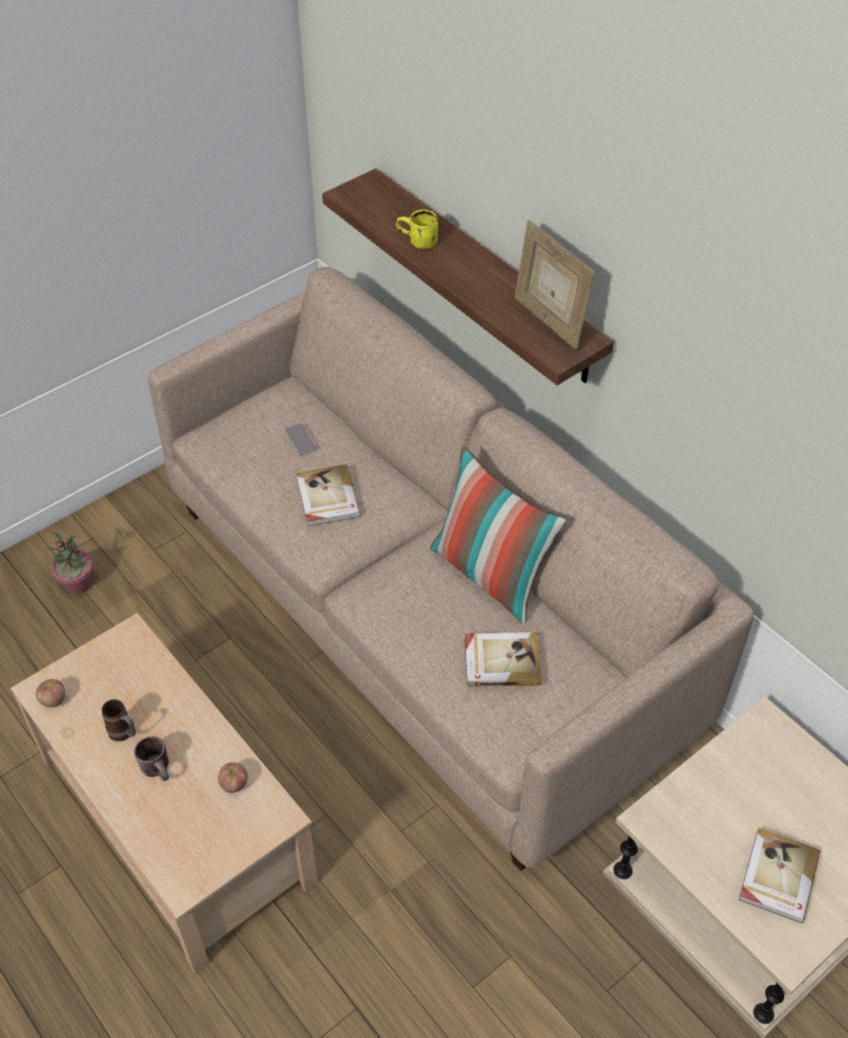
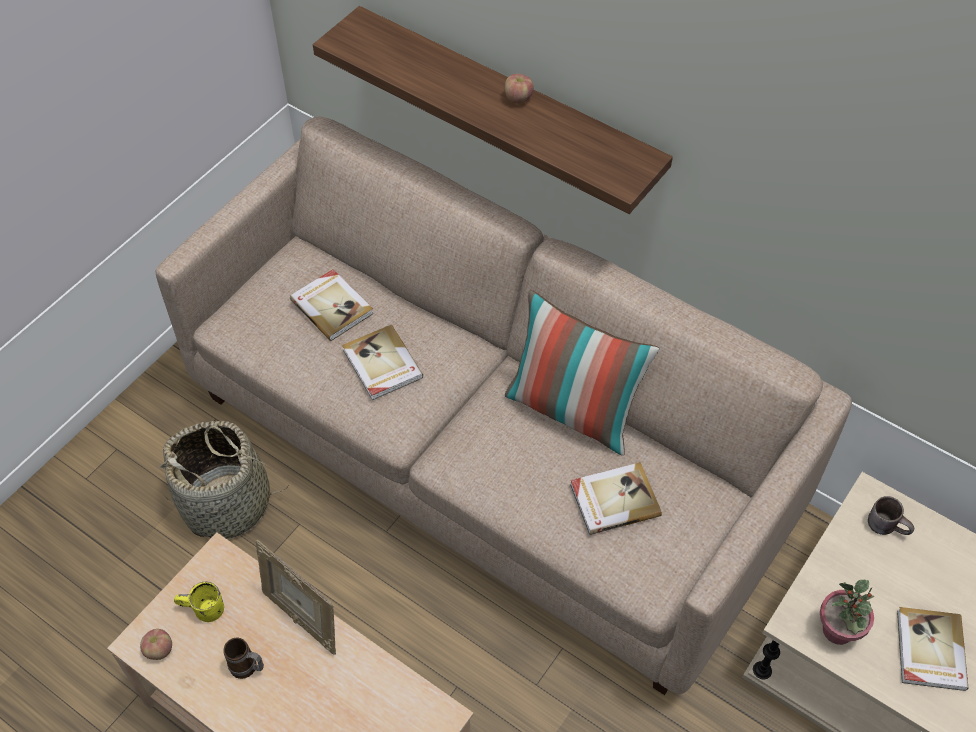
camera: 15 degrees left, 5 degrees up
(78, 585) = (118, 503): potted plant -> potted plant (838, 630)
(160, 768) = (298, 696): brown mug -> brown mug (887, 525)
(172, 606) = (227, 504): none -> basket
(234, 784) = (381, 693): apple -> apple (518, 98)
(300, 439) = (332, 306): phone -> book
(417, 242) = (433, 82): yellow mug -> yellow mug (202, 611)
(548, 321) = (600, 146): picture frame -> picture frame (302, 618)

